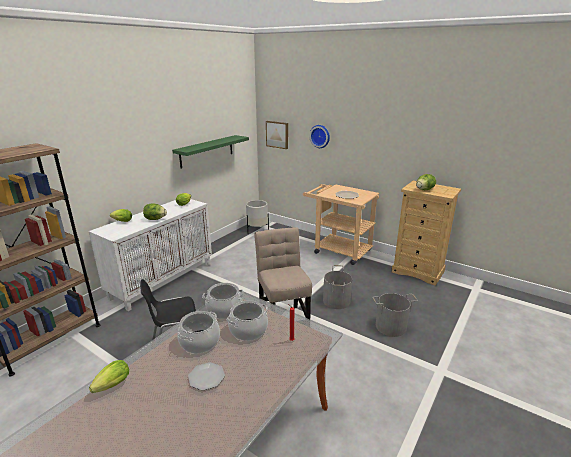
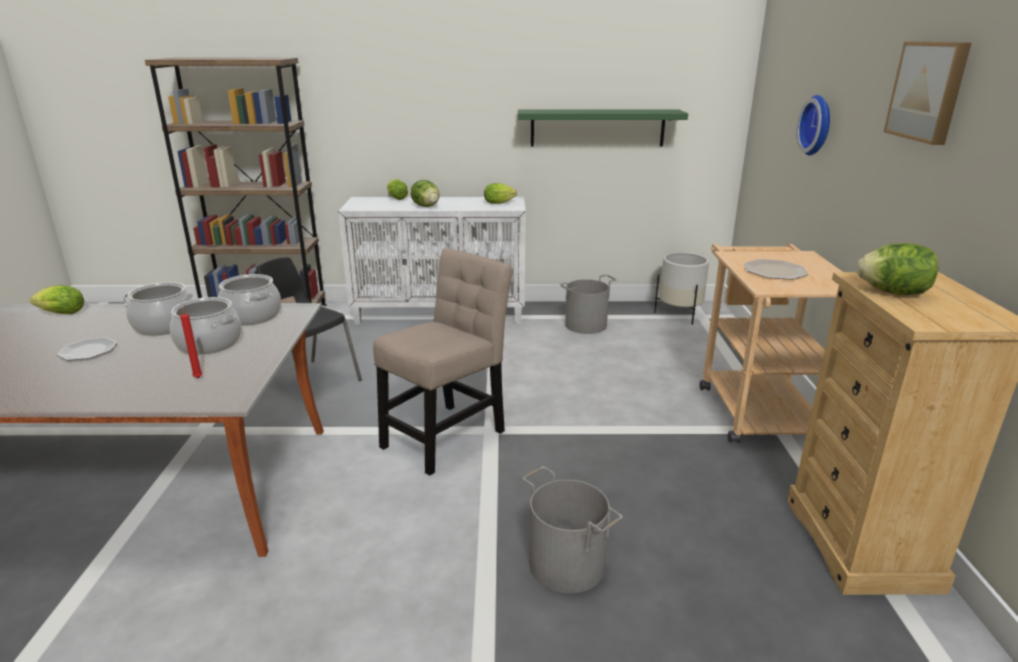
camera: 55 degrees right, 0 degrees up
(277, 134) = (769, 120): picture -> picture (929, 91)
(337, 301) = (573, 466): grey bucket -> grey bucket (586, 325)

